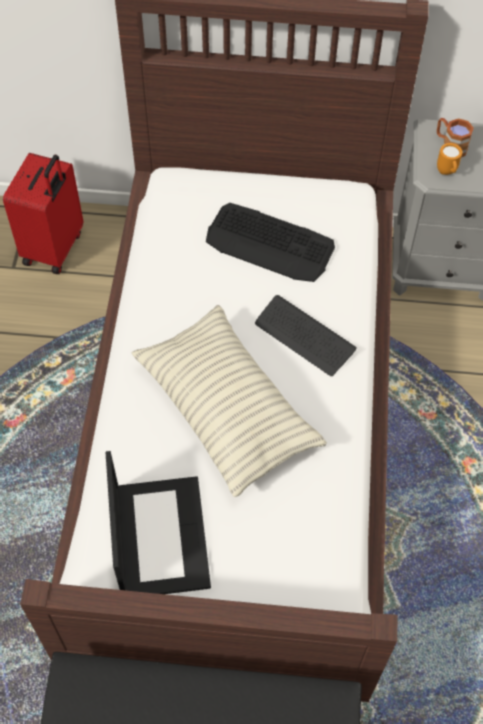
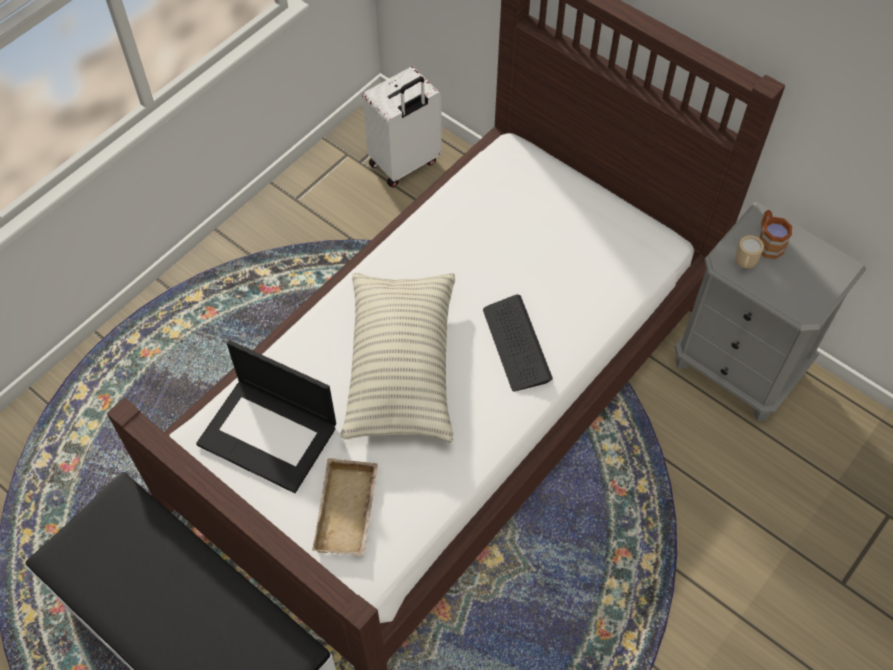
camera: 35 degrees right, 0 degrees up
(55, 248) = (405, 164): red suitcase -> white suitcase
(159, 535) = (269, 435): laptop -> laptop turned 90 degrees clockwise
(270, 244) = (551, 248): keyboard -> none
(280, 557) = (349, 513): none -> beige tray
(447, 172) = (744, 265): orange mug -> beige mug

